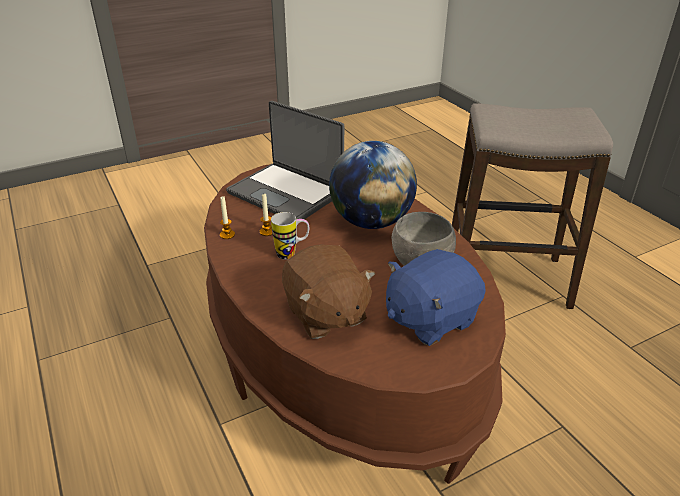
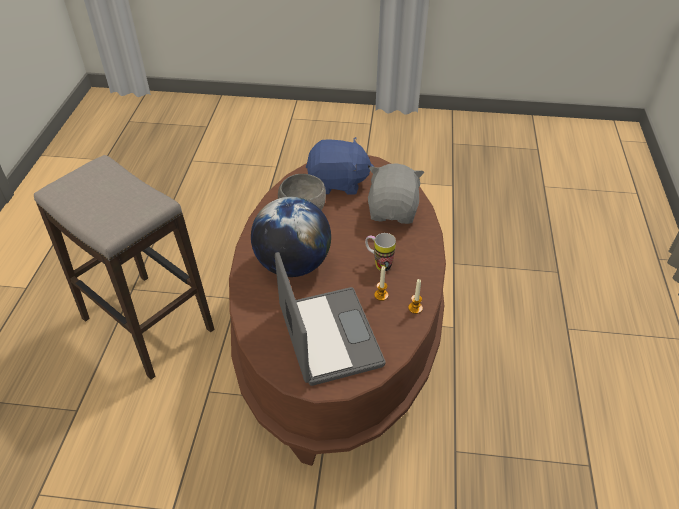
camera: 145 degrees left, 10 degrees up
(325, 314) = (393, 211): brown plush toy -> grey plush toy

